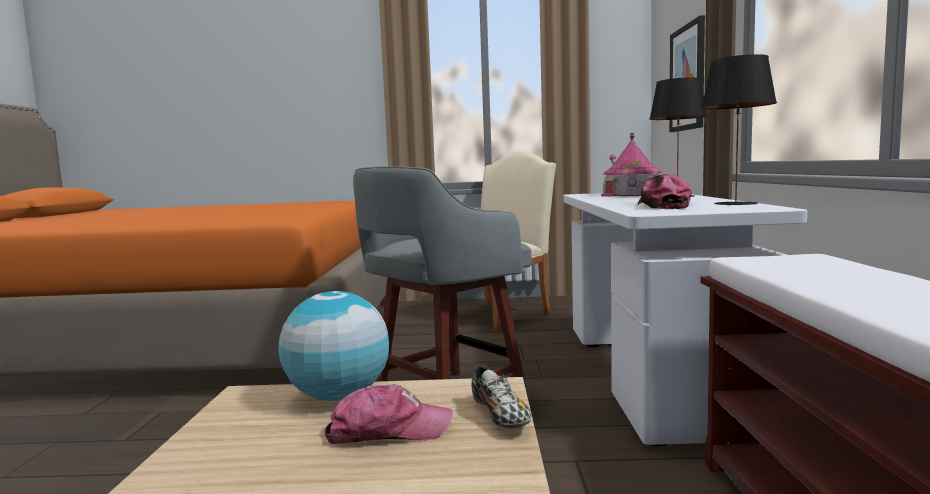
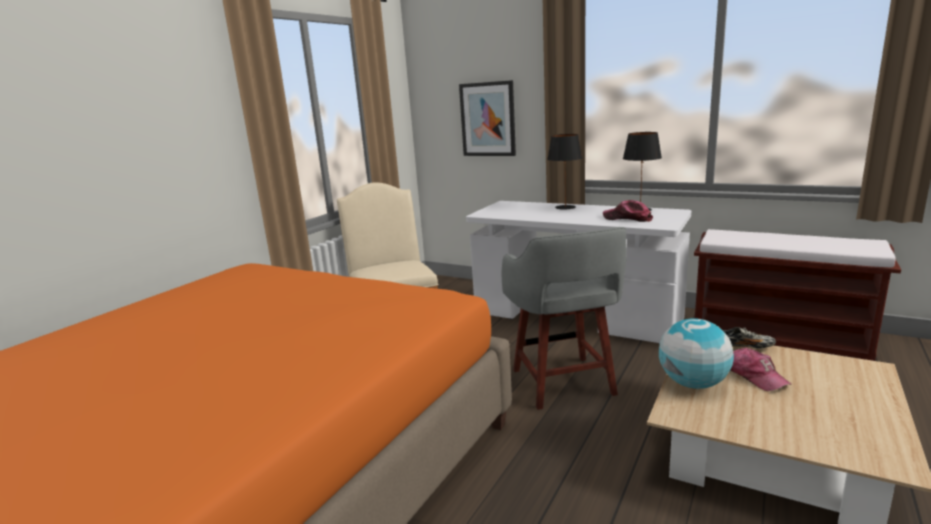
camera: 60 degrees left, 10 degrees up
(388, 431) = (754, 376): cap -> cap turned 135 degrees clockwise
(632, 194) = (517, 208): toy house -> none

